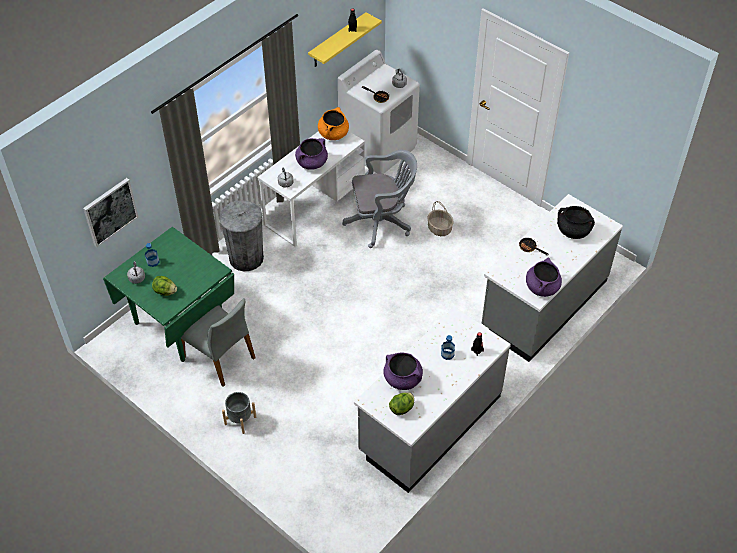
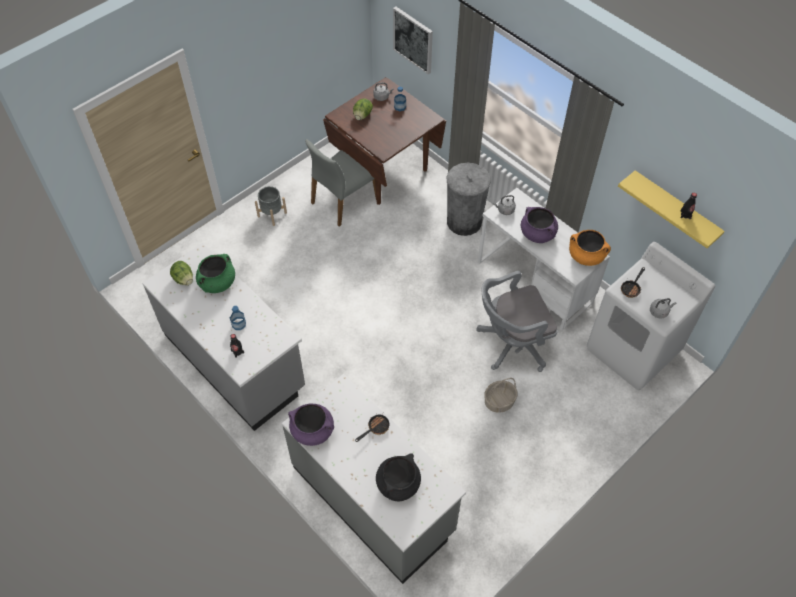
camera: 95 degrees right, 5 degrees up
(180, 324) = (385, 173): green dining table -> brown dining table
(382, 222) = (511, 343): grey office chair -> grey office chair turned 75 degrees clockwise
(403, 379) = (217, 283): purple cooking pot -> green cooking pot

